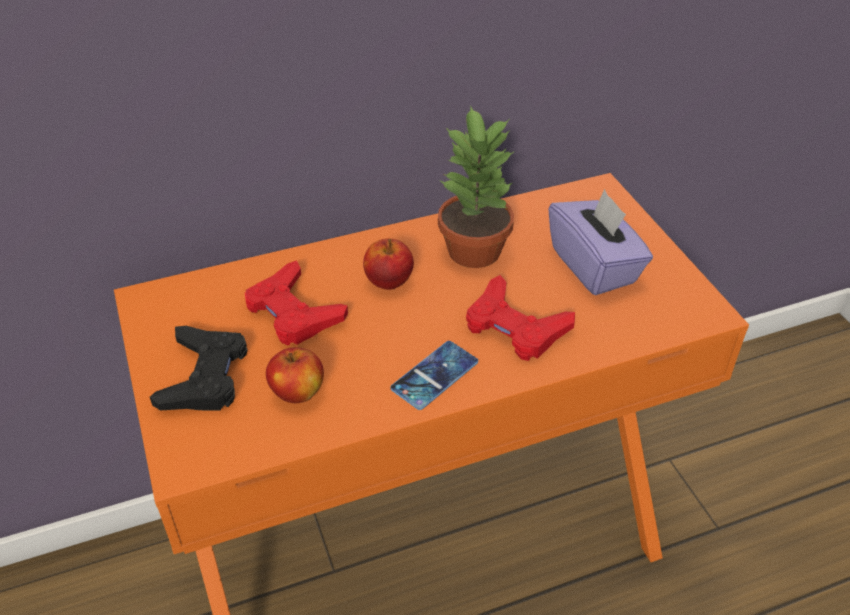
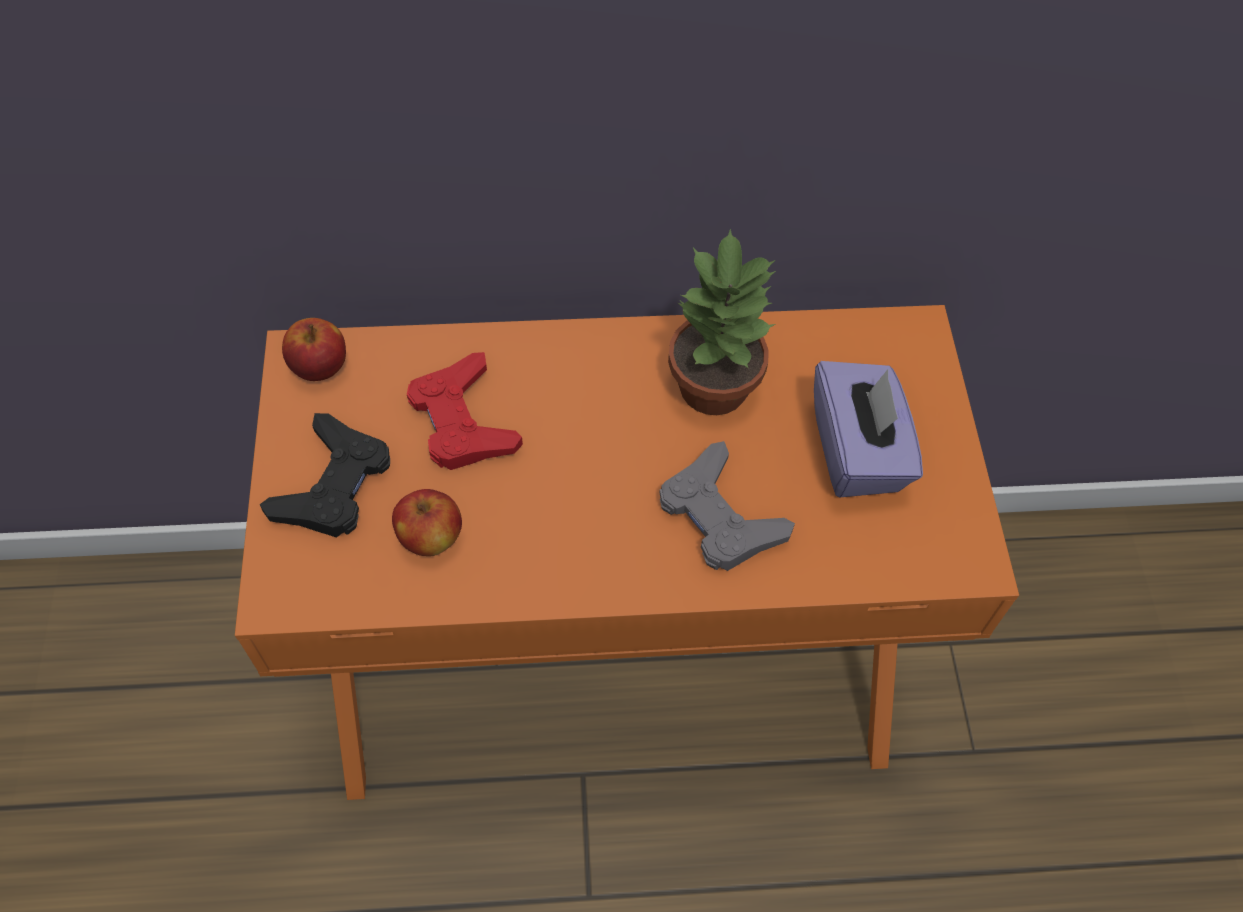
camera: 15 degrees right, 15 degrees up
(388, 281) = (590, 406): apple -> apple (320, 367)
(434, 375) = (596, 559): phone -> none
(515, 327) = (719, 516): red game controller -> grey game controller

